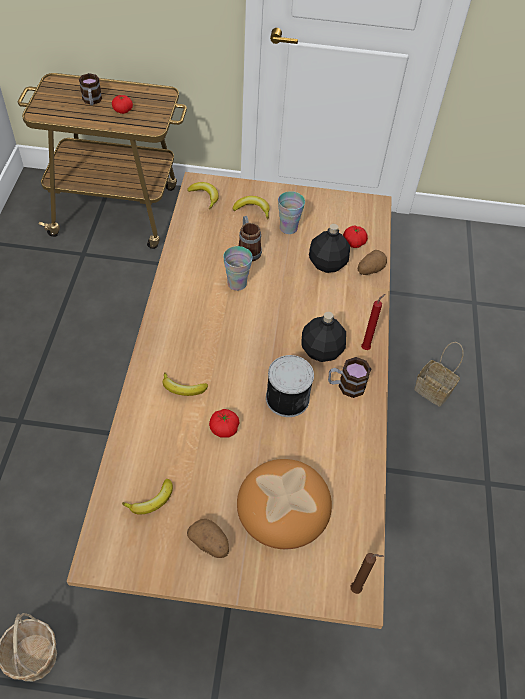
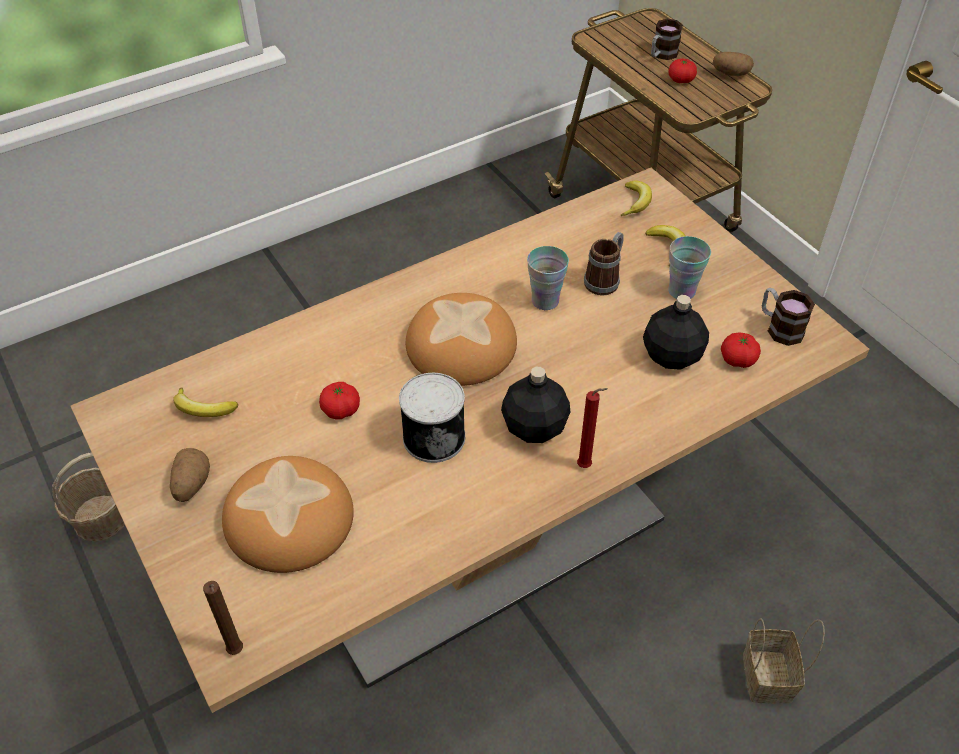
camera: 55 degrees right, 5 degrees down
(183, 388) = (359, 347): banana -> none
(231, 341) = (460, 345): none -> bread
(346, 386) = (507, 479): mug -> mug (779, 327)
(370, 270) = (714, 399): potato -> potato (731, 73)

